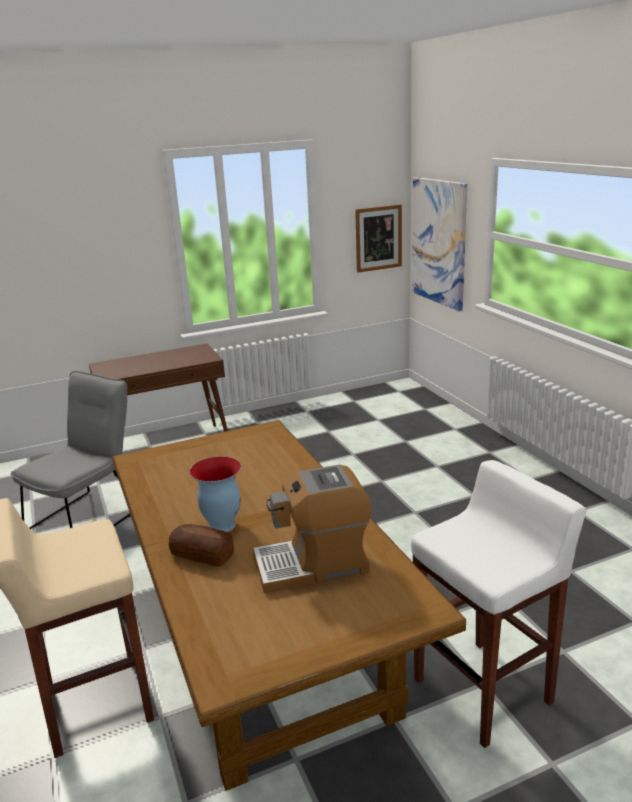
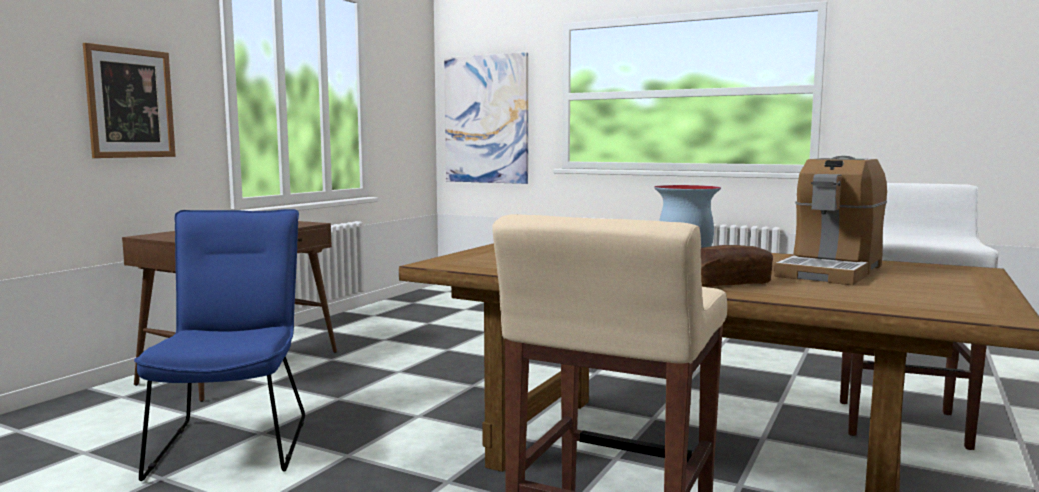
camera: 40 degrees left, 15 degrees down
(89, 516) = (235, 441): grey chair -> blue chair
(378, 238) = (413, 119): picture -> picture (130, 103)

